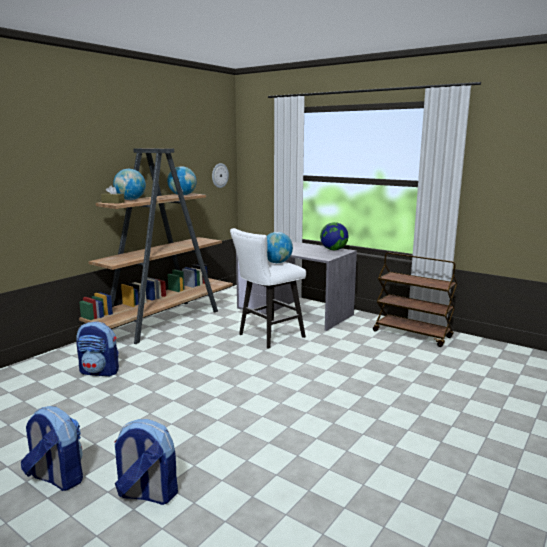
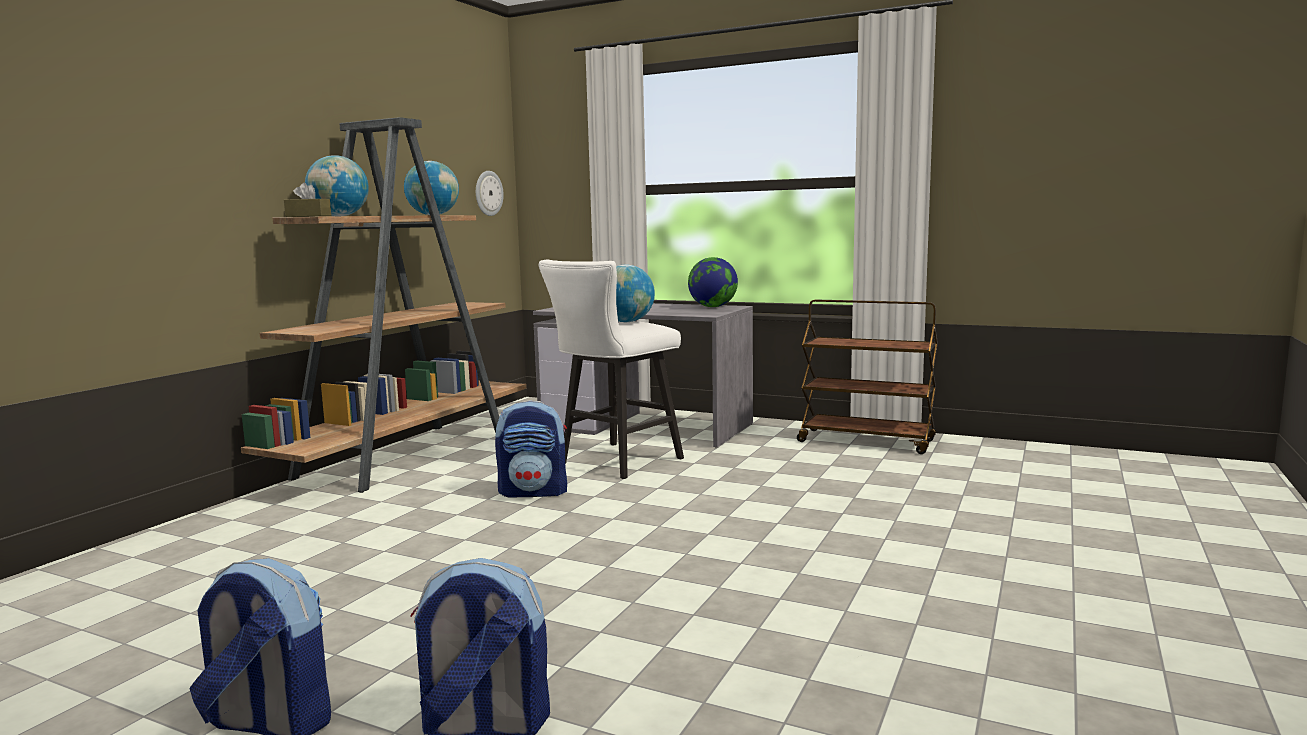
camera: 10 degrees left, 5 degrees down
(100, 371) = (303, 539): backpack -> backpack (534, 492)

